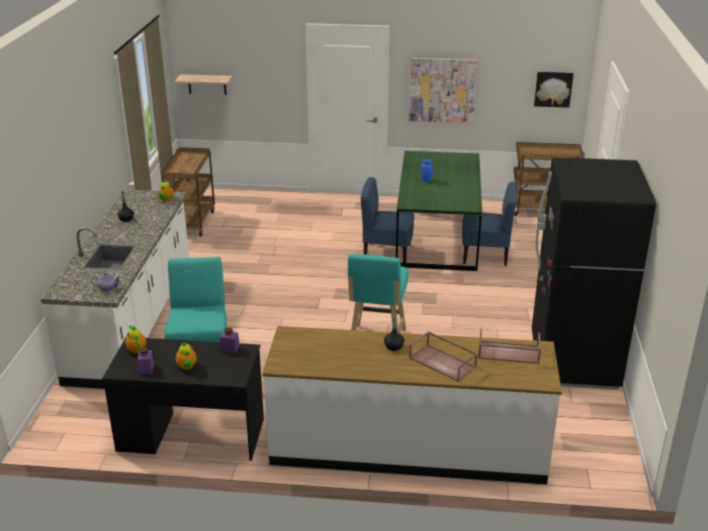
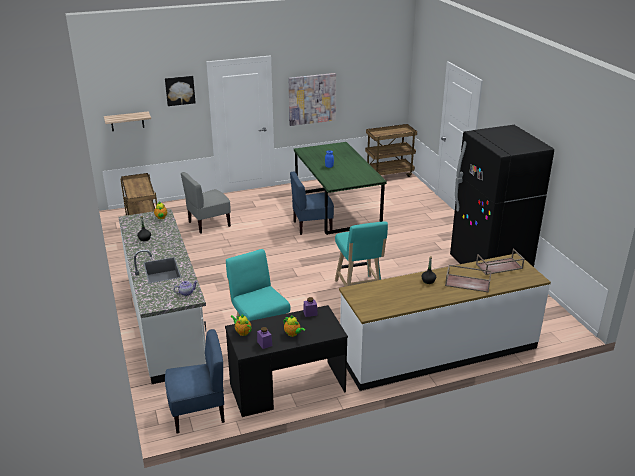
camera: 25 degrees left, 0 degrees up
(271, 224) = (209, 224): none -> grey chair
(485, 255) = (379, 213): blue chair -> blue chair (198, 412)
(553, 89) = (387, 87): picture -> picture (180, 90)

